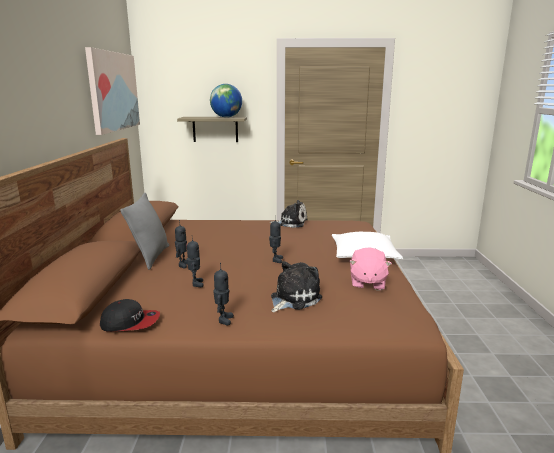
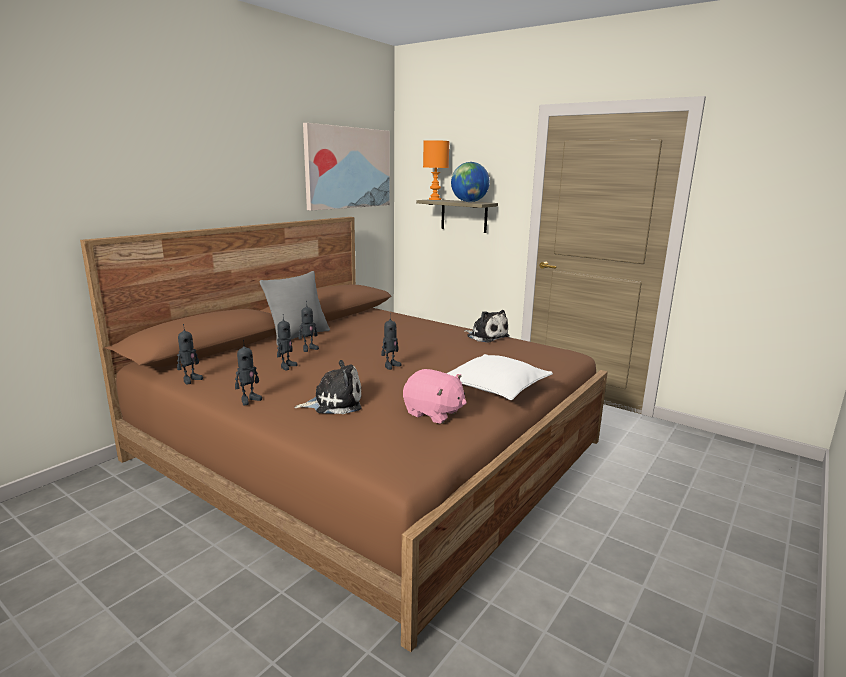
camera: 35 degrees right, 0 degrees up
(130, 322) = (190, 380): cap -> toy robot
(188, 117) = (435, 199): none -> orange table lamp
(367, 283) = (433, 413): pink plush toy -> pink plush toy turned 105 degrees counterclockwise

